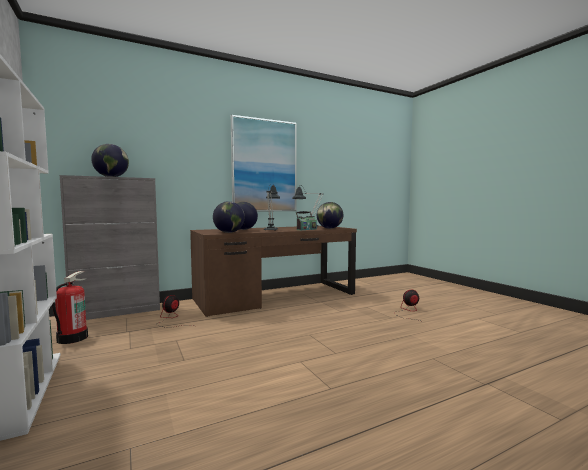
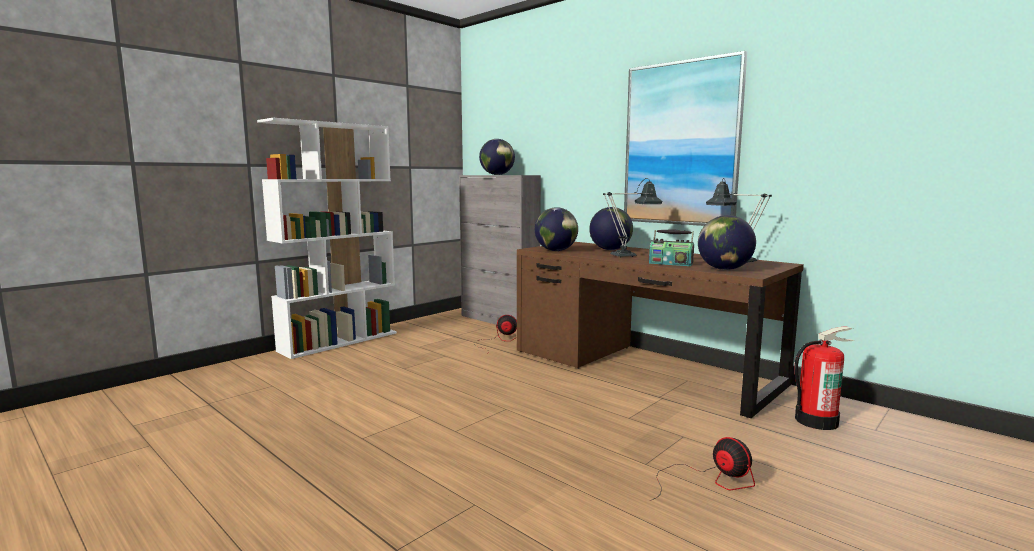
camera: 70 degrees right, 5 degrees up
(72, 338) = (428, 326): fire extinguisher -> fire extinguisher (816, 420)

